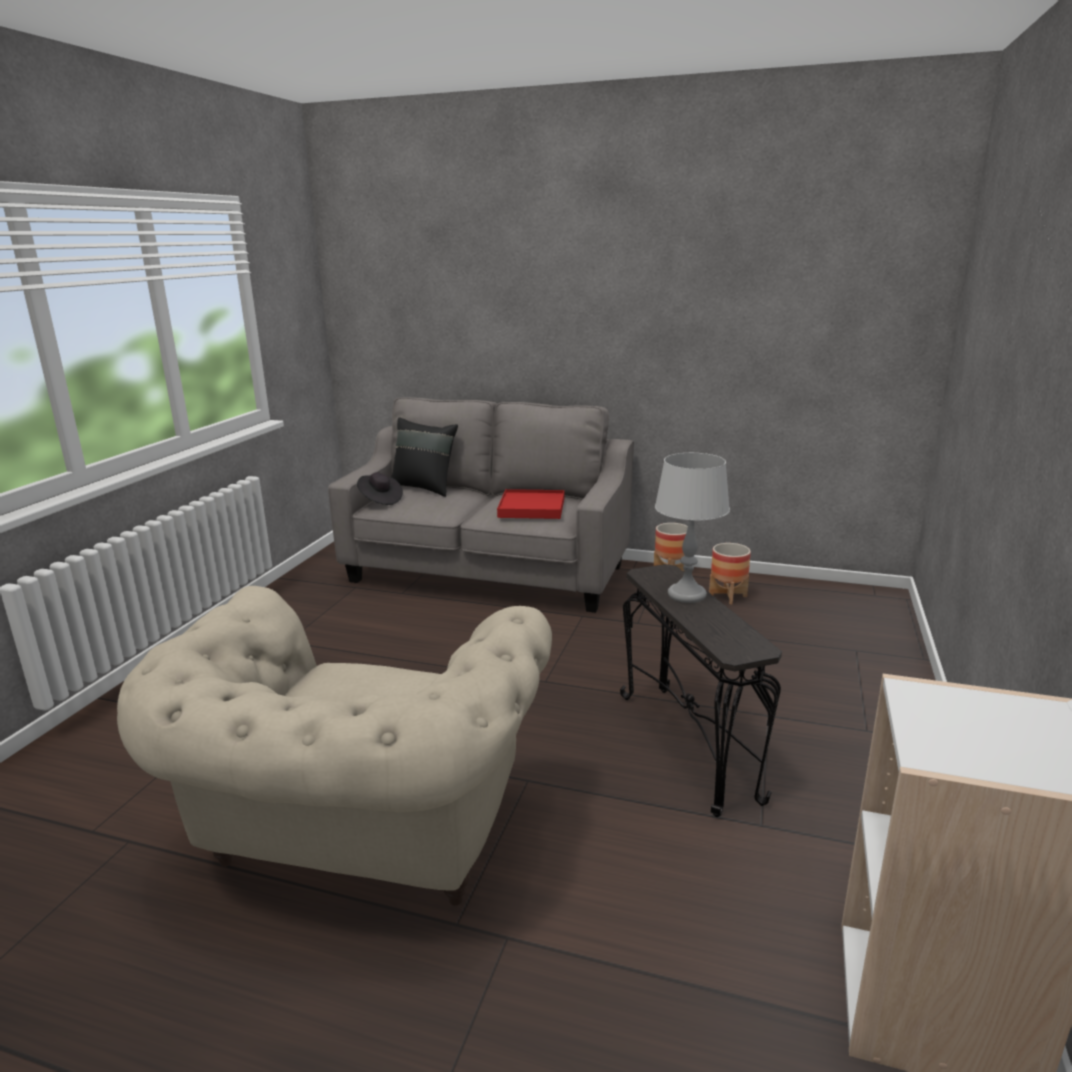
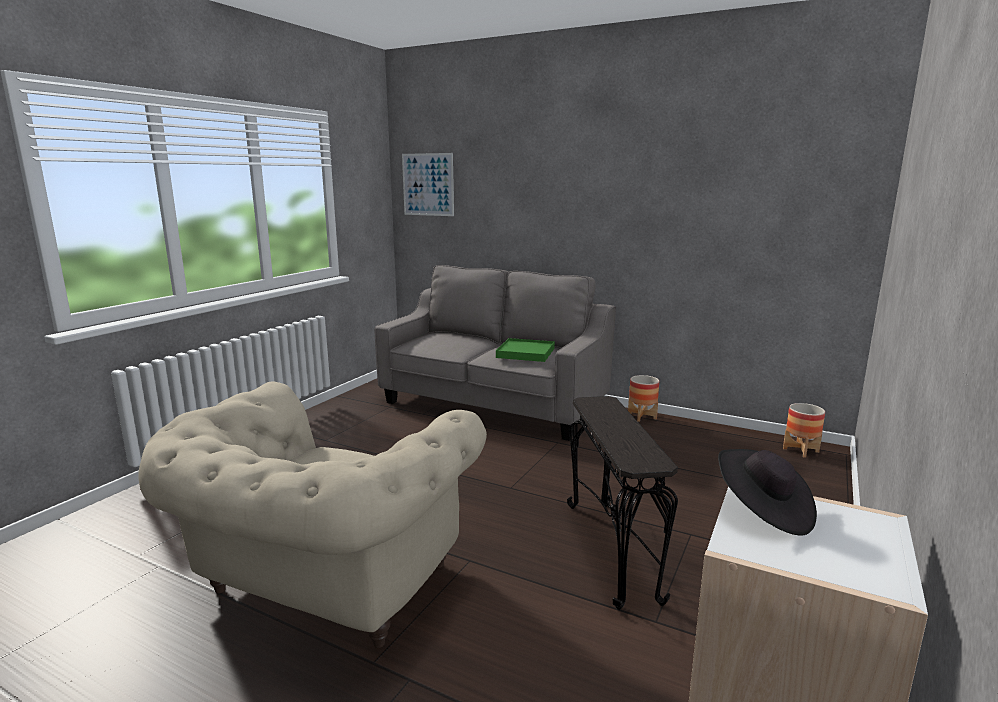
camera: 10 degrees right, 5 degrees down
(375, 290) = (428, 184): none -> picture
(380, 500) = (413, 340): black hat -> black hat (763, 511)
(425, 488) = (450, 334): black pillow -> none
(531, 508) = (525, 353): red tray -> green tray
(687, 594) = (615, 418): grey table lamp -> none
(728, 596) = (685, 438): planter -> planter (801, 450)

